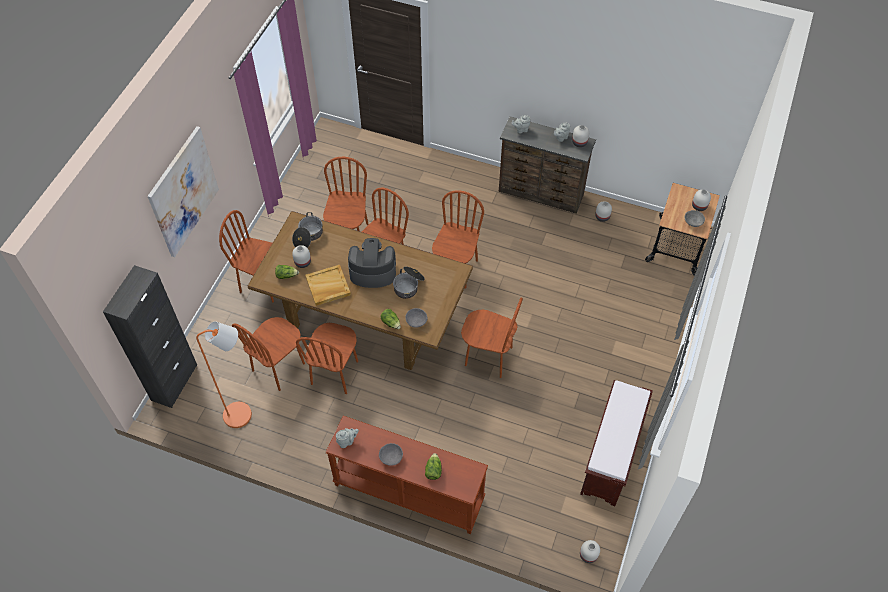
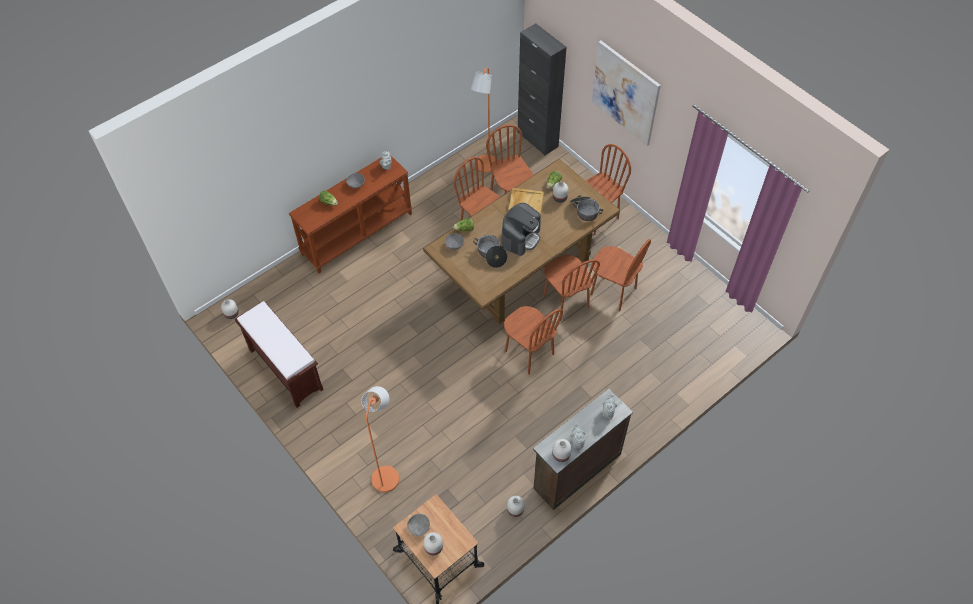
camera: 120 degrees right, 0 degrees up
(488, 357) = (428, 334): brown chair -> none
(642, 315) = (387, 474): none -> orange floor lamp

